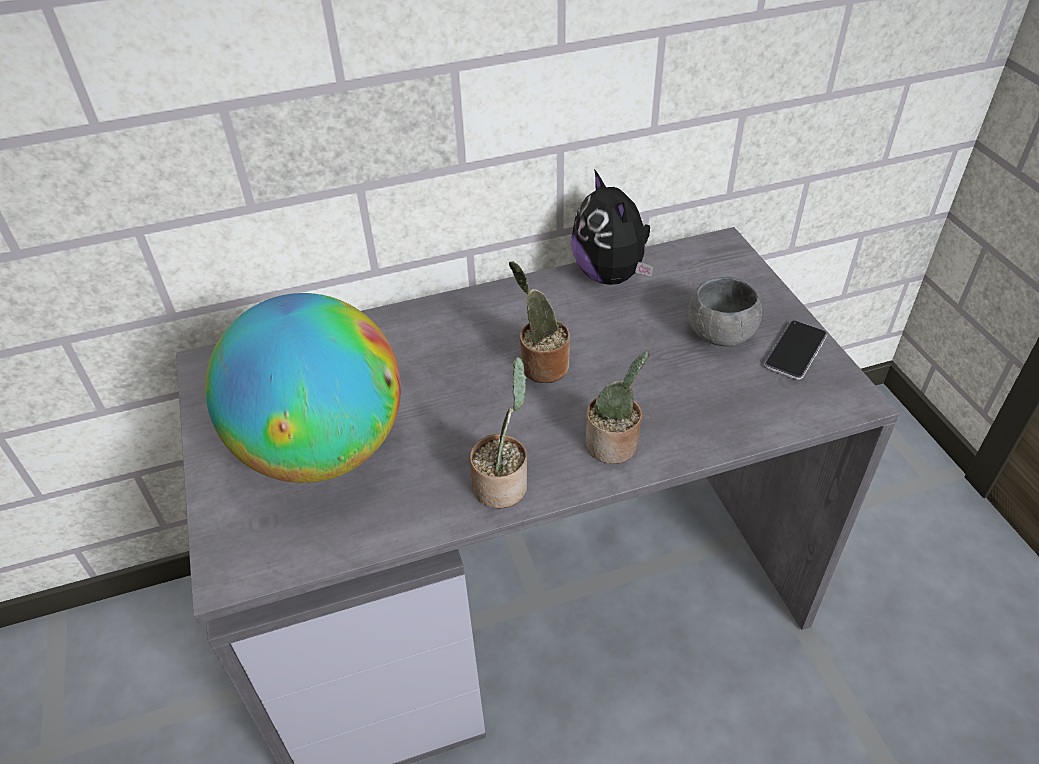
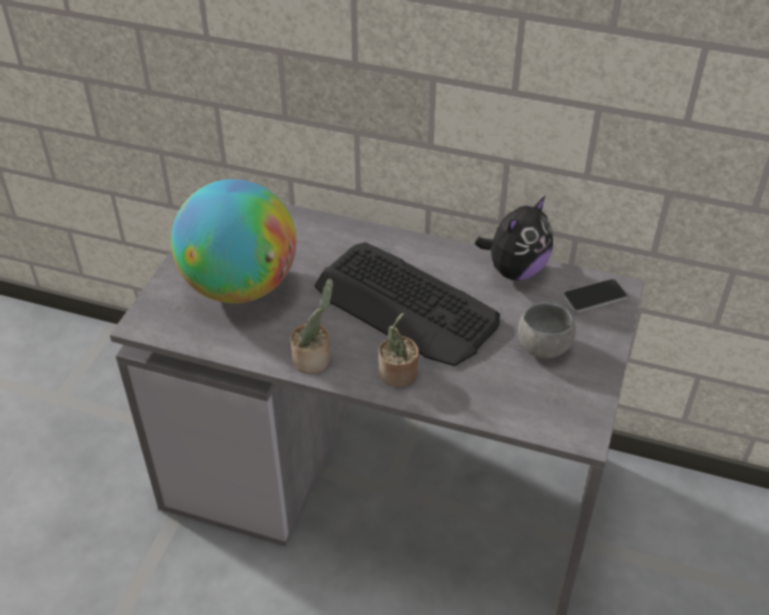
camera: 35 degrees right, 0 degrees up
(541, 366) = (406, 305): potted plant -> keyboard
(611, 275) = (515, 270): plush toy -> plush toy turned 150 degrees counterclockwise
(795, 351) = (582, 385): phone -> phone (595, 296)

